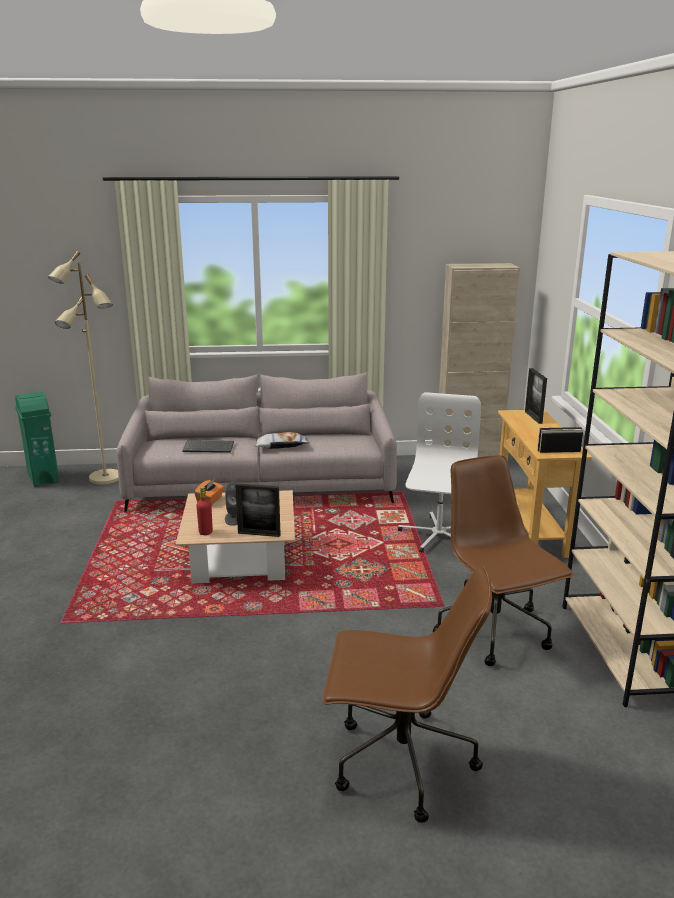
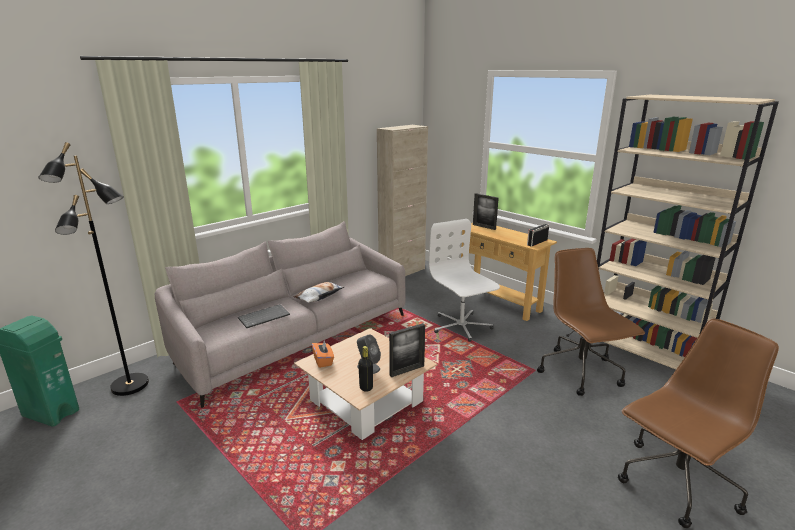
camera: 40 degrees left, 0 degrees up
(105, 478) = (130, 386): beige floor lamp -> black floor lamp
(205, 532) = (366, 388): red bottle -> black bottle
(494, 631) = (581, 372): brown office chair -> brown office chair turned 45 degrees clockwise

